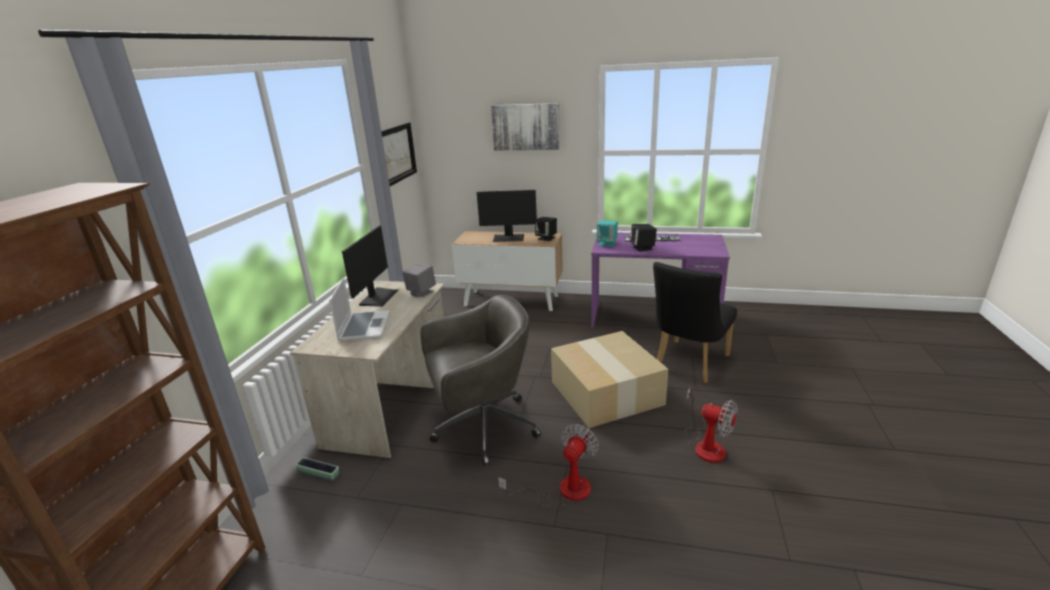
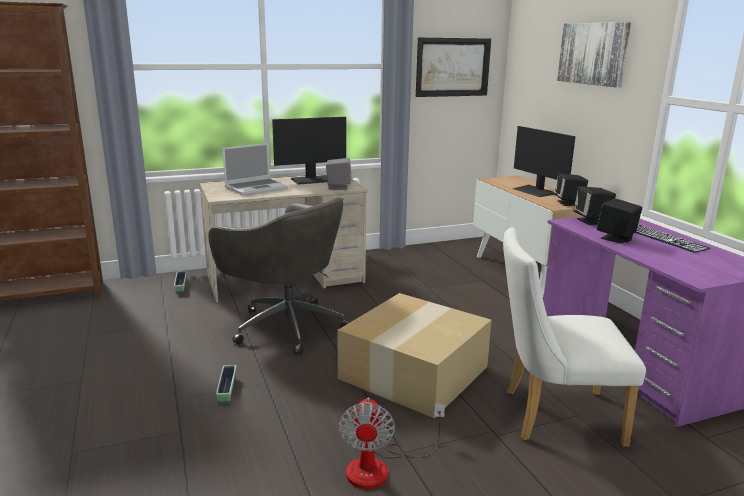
camera: 55 degrees right, 5 degrees down
(563, 490) = (227, 390): fan -> planter
(607, 243) = (592, 221): turquoise speaker -> black speaker
(688, 364) = (552, 416): black chair -> white chair

